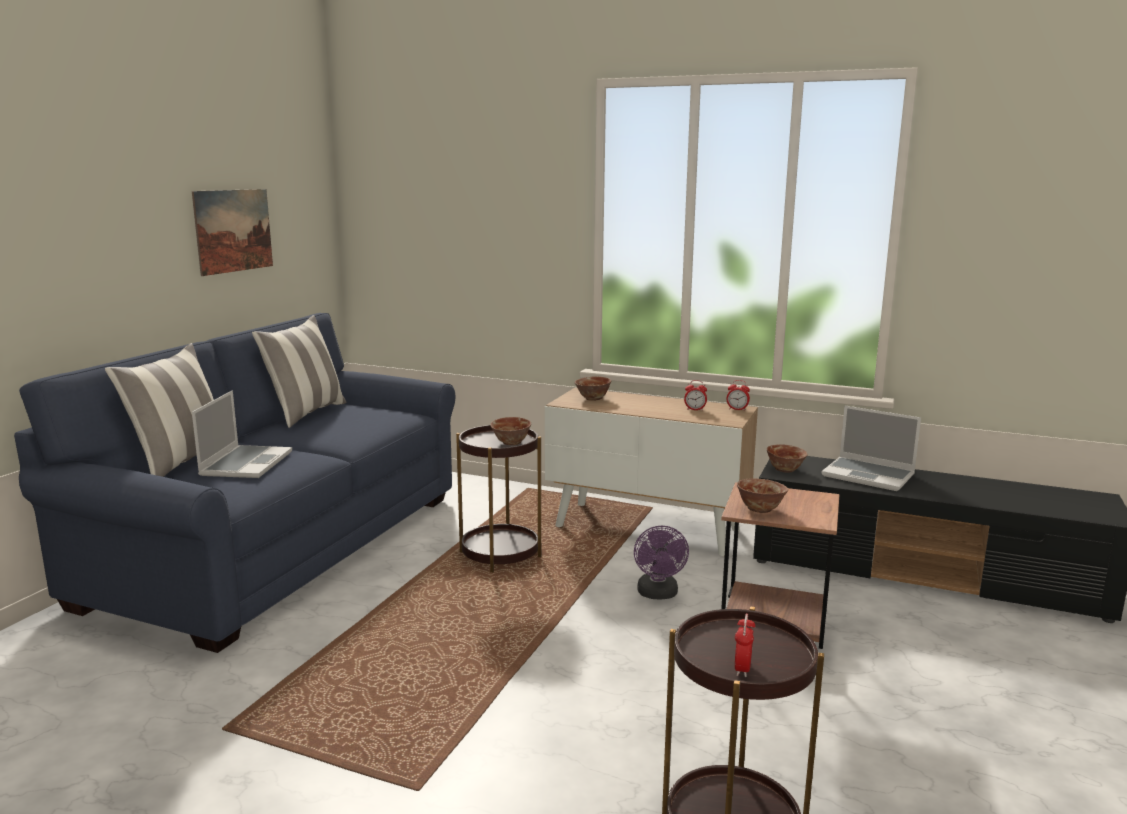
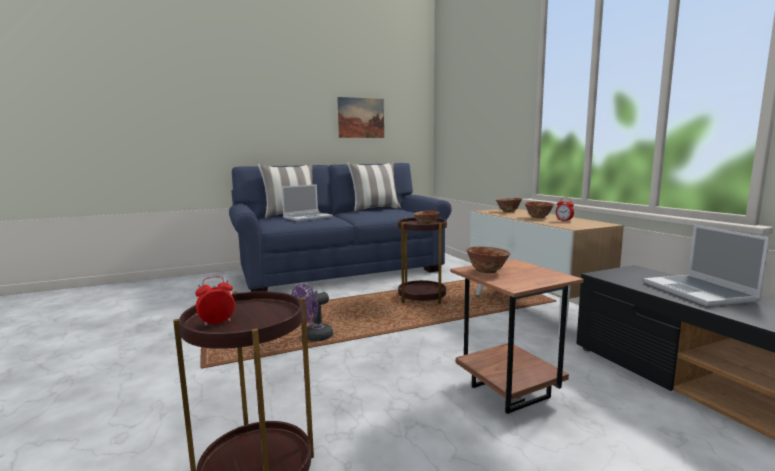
camera: 45 degrees right, 5 degrees down
(658, 594) = (472, 341): purple fan -> purple fan (313, 337)
(737, 409) = (599, 224): alarm clock -> none
(785, 470) = (616, 274): bowl -> bowl (538, 217)

